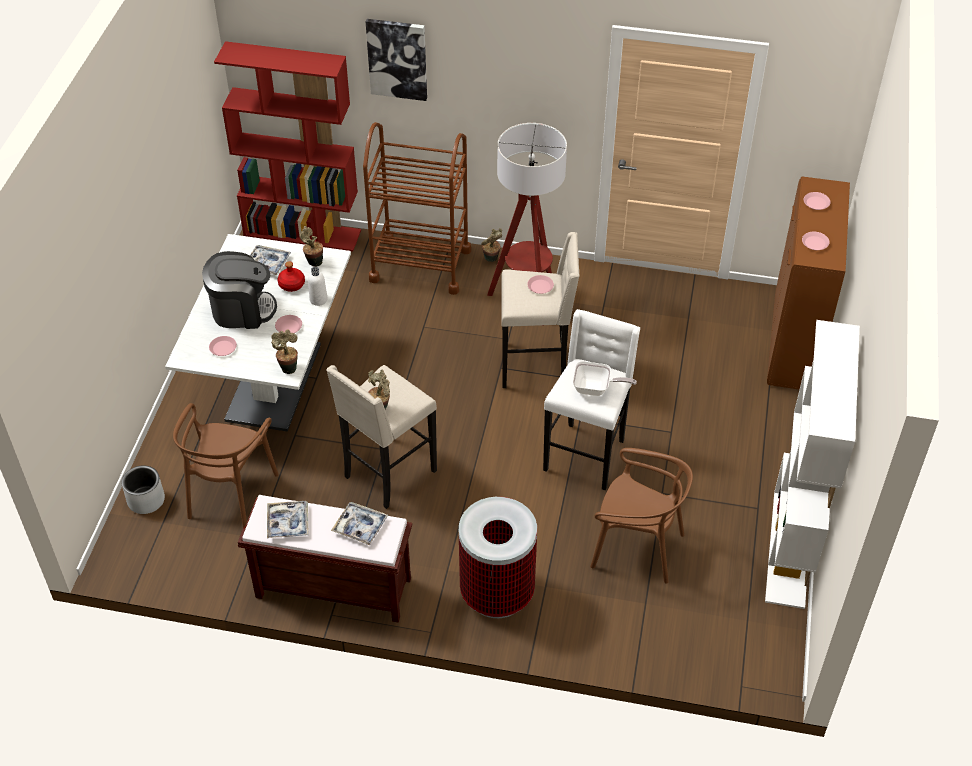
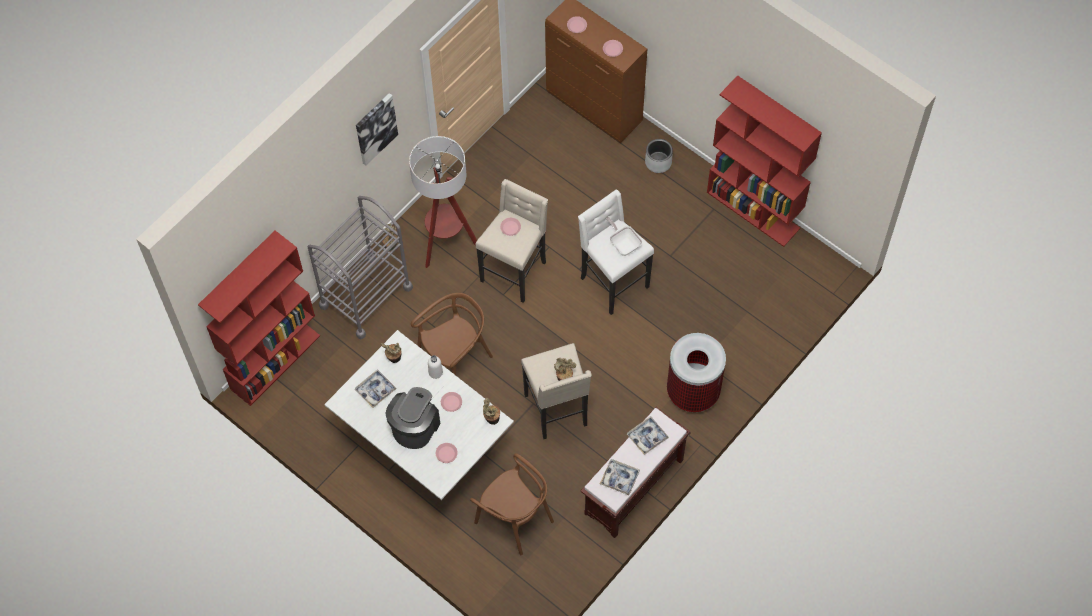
camera: 60 degrees left, 15 degrees up
(146, 500) = (487, 576): grey planter -> grey planter (658, 162)
(292, 284) = (409, 383): red bottle -> none
(397, 58) = (304, 197): picture -> picture (375, 128)
(420, 265) = (366, 296): brown cart -> grey cart
(595, 389) = (623, 243): frying pan -> frying pan turned 75 degrees counterclockwise
(637, 547) = (703, 293): brown chair -> brown chair (455, 358)
(789, 549) = (754, 210): white bookcase -> red bookcase

